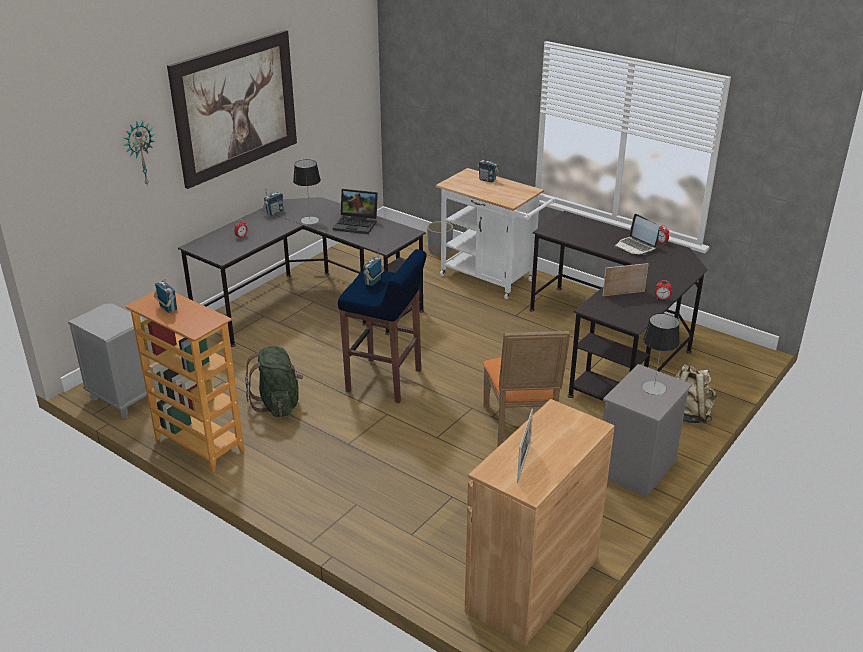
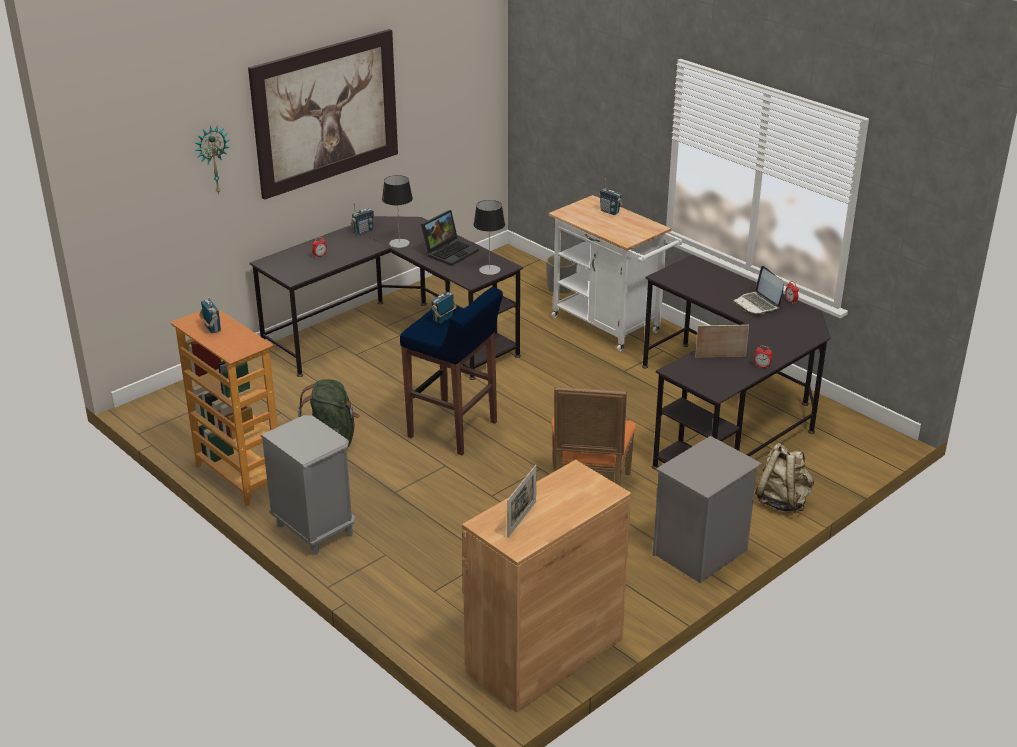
camera: 10 degrees right, 0 degrees up
(123, 399) = (172, 421): grey nightstand -> grey nightstand (314, 530)
(357, 224) = (450, 252): laptop -> laptop turned 75 degrees counterclockwise
(654, 388) = (717, 463): table lamp -> table lamp (489, 270)

